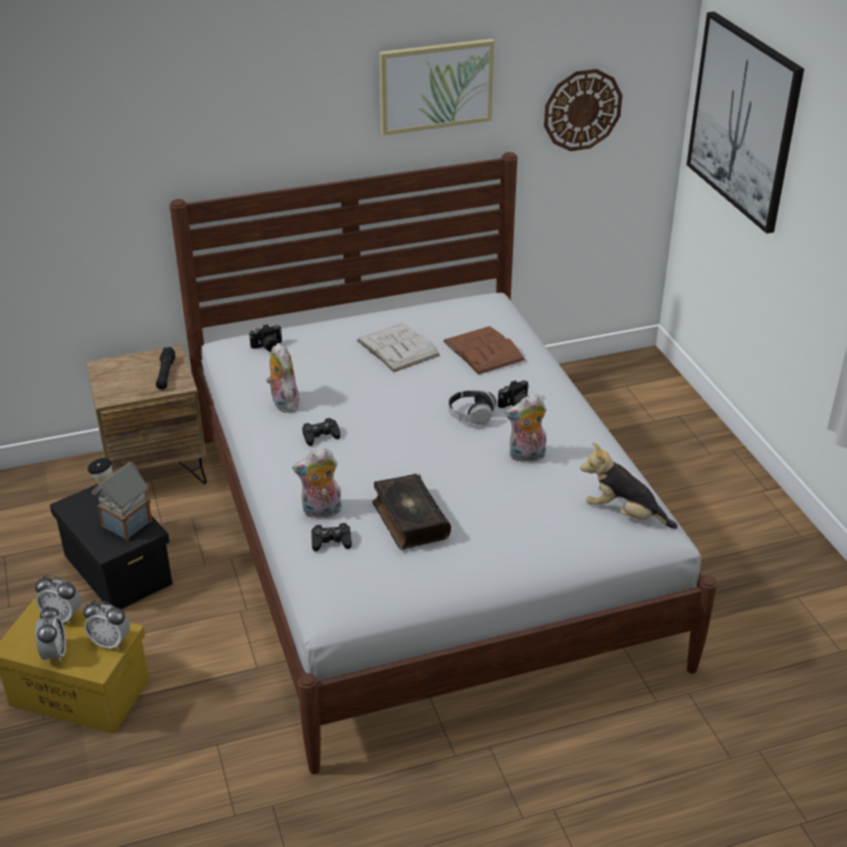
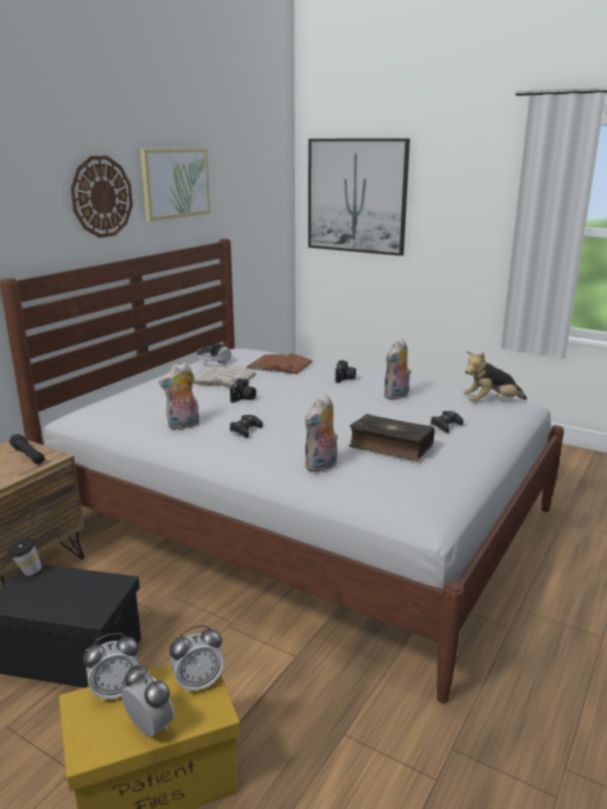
camera: 40 degrees left, 15 degrees down
(126, 525) = (89, 589): toy house -> none
(268, 347) = (117, 404): camera -> camera (243, 399)
(283, 403) = (183, 425): plush toy -> plush toy turned 60 degrees counterclockwise
(331, 541) = (360, 477): black game controller -> black game controller (446, 425)
(471, 415) = (328, 390): headphones -> headphones (213, 362)
(582, 110) = (251, 210): wall clock -> wall clock (101, 197)

